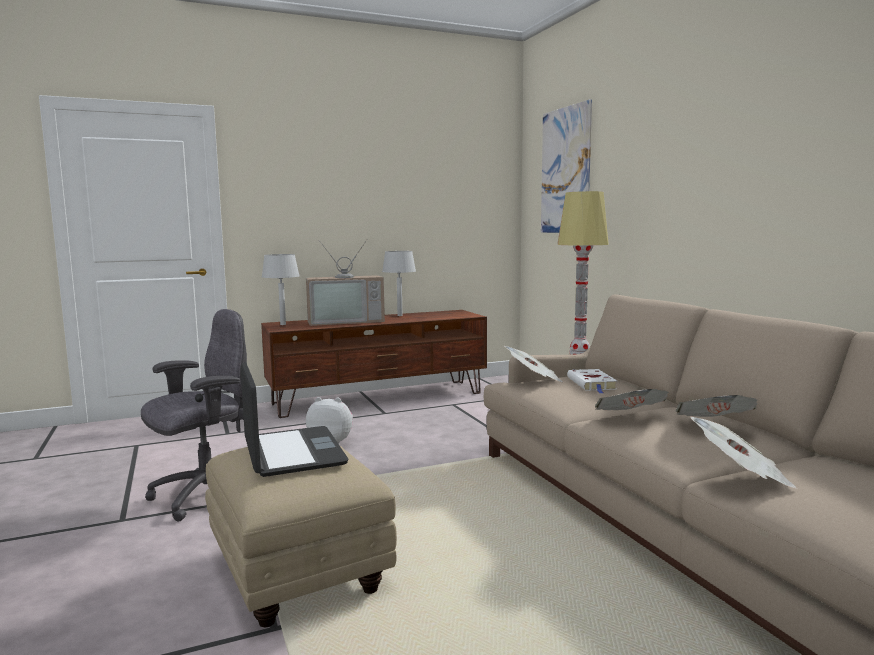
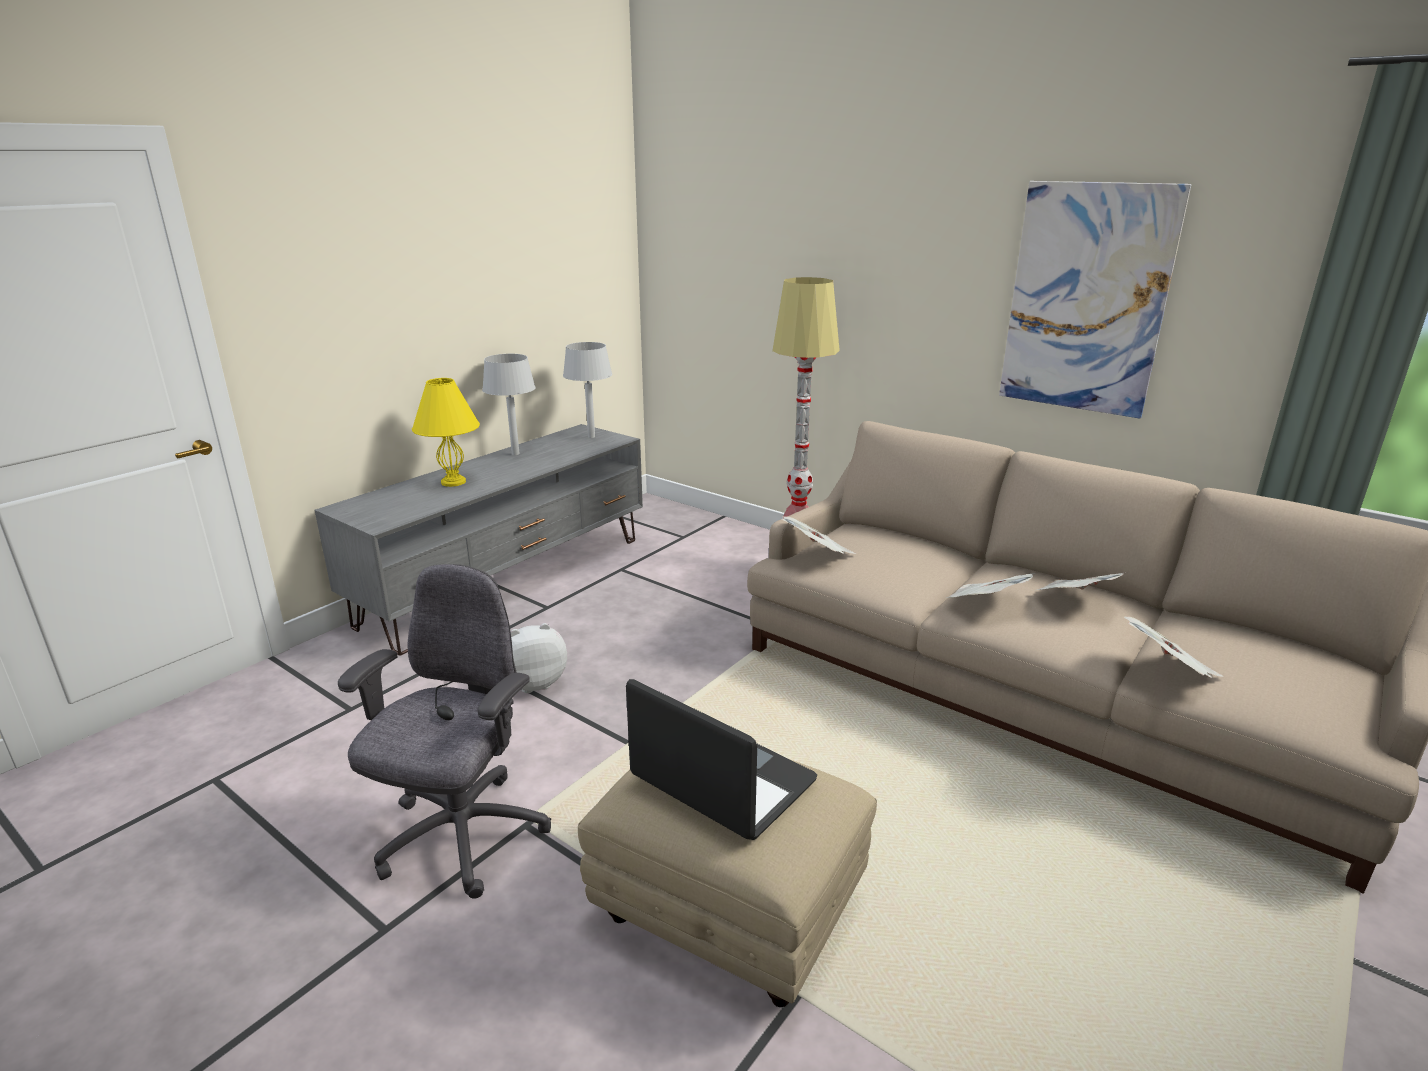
camera: 30 degrees left, 15 degrees up
(283, 324) = (363, 508): grey table lamp -> grey table lamp (591, 436)
(346, 321) = (454, 482): television -> yellow table lamp
(379, 398) = (508, 579): brown tv stand -> grey tv stand
(565, 170) = (728, 223): picture -> picture (1086, 300)
(592, 384) = (887, 549): white book -> none

